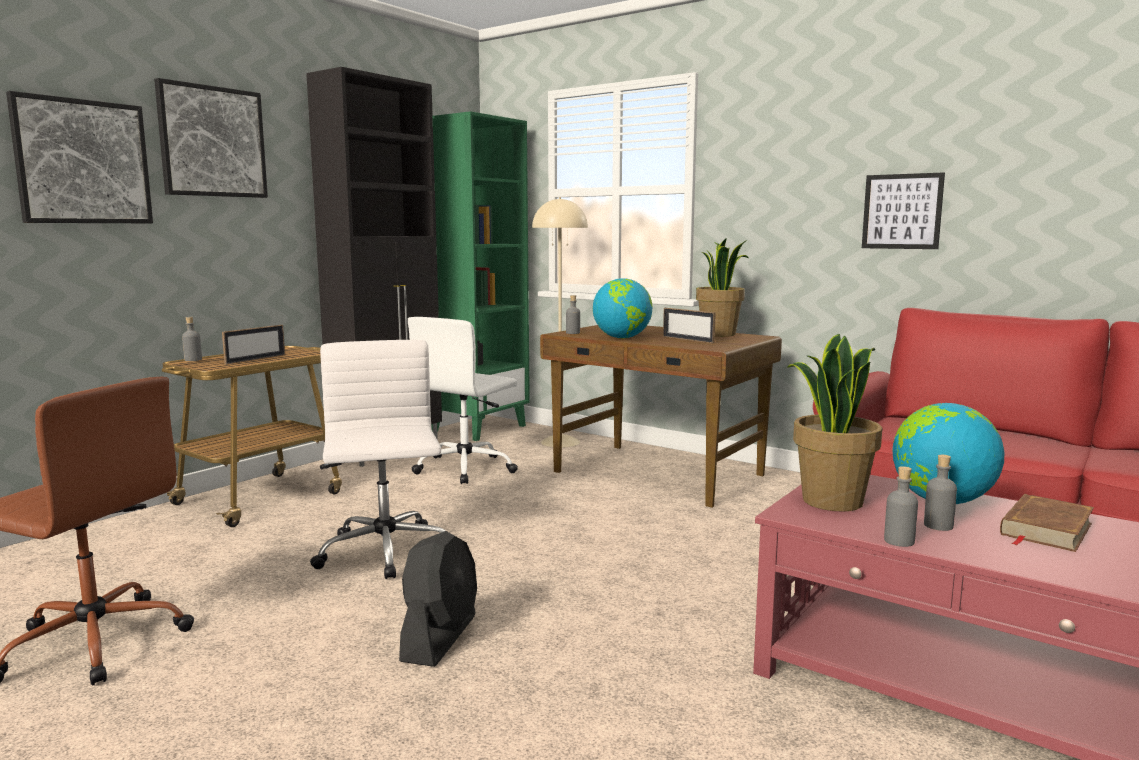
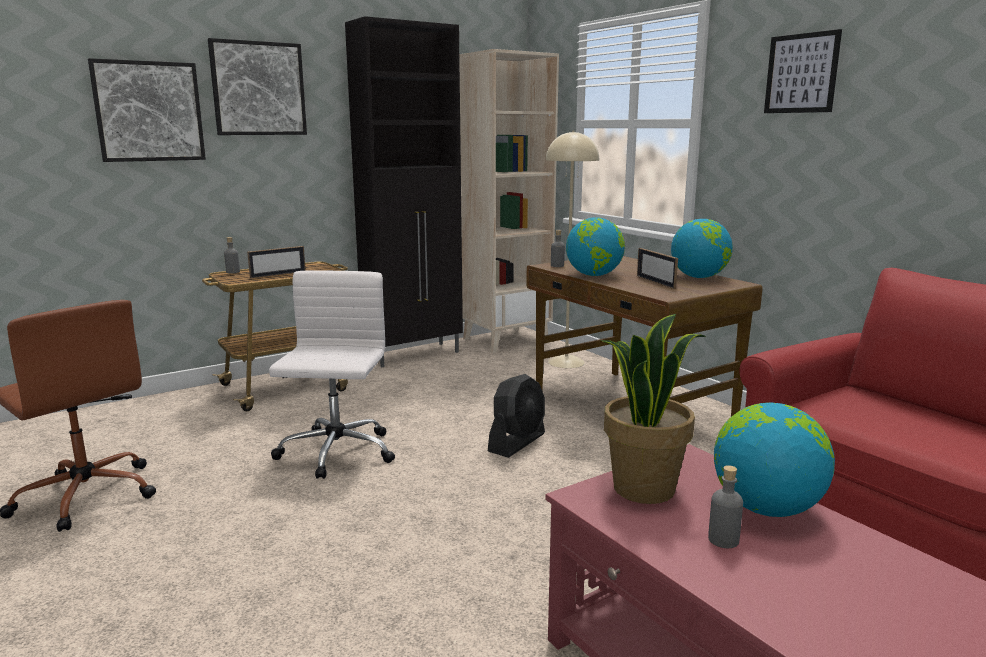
camera: 20 degrees right, 5 degrees up
(440, 637) = (314, 542): black fan -> black fan (517, 442)
(466, 468) = (463, 379): white office chair -> none
(479, 428) = (505, 340): green bookcase -> beige bookcase
(719, 334) = (699, 277): potted plant -> globe
(899, 541) = (655, 551): grey bottle -> none
(902, 211) = (905, 156): picture -> picture (801, 73)
(1045, 529) = (847, 568): brown book -> none

